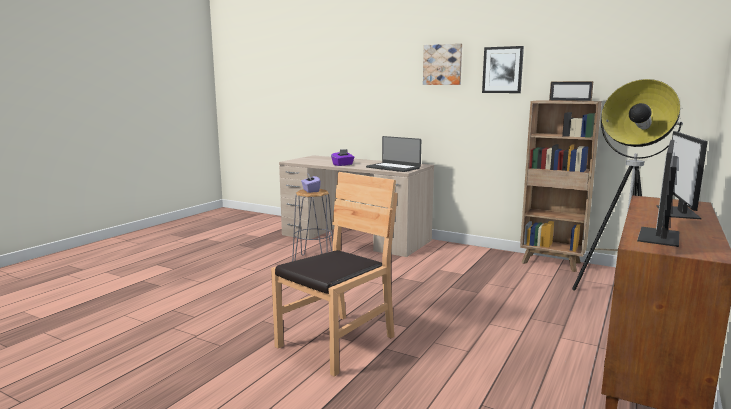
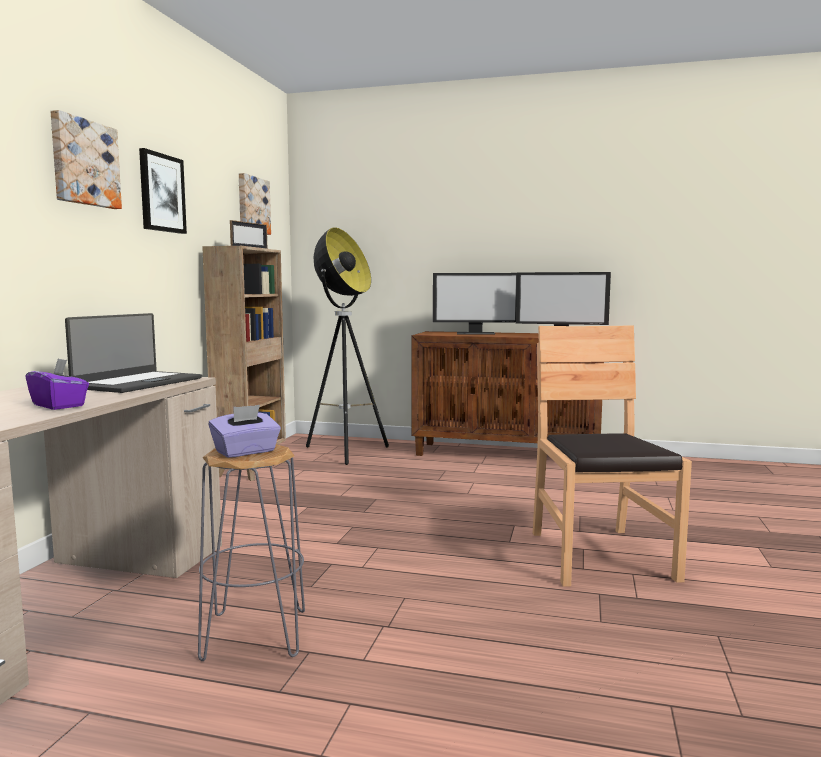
camera: 105 degrees left, 5 degrees down
(337, 342) = (599, 556): brown chair -> brown chair turned 60 degrees clockwise
(630, 61) = (252, 205): none -> picture

